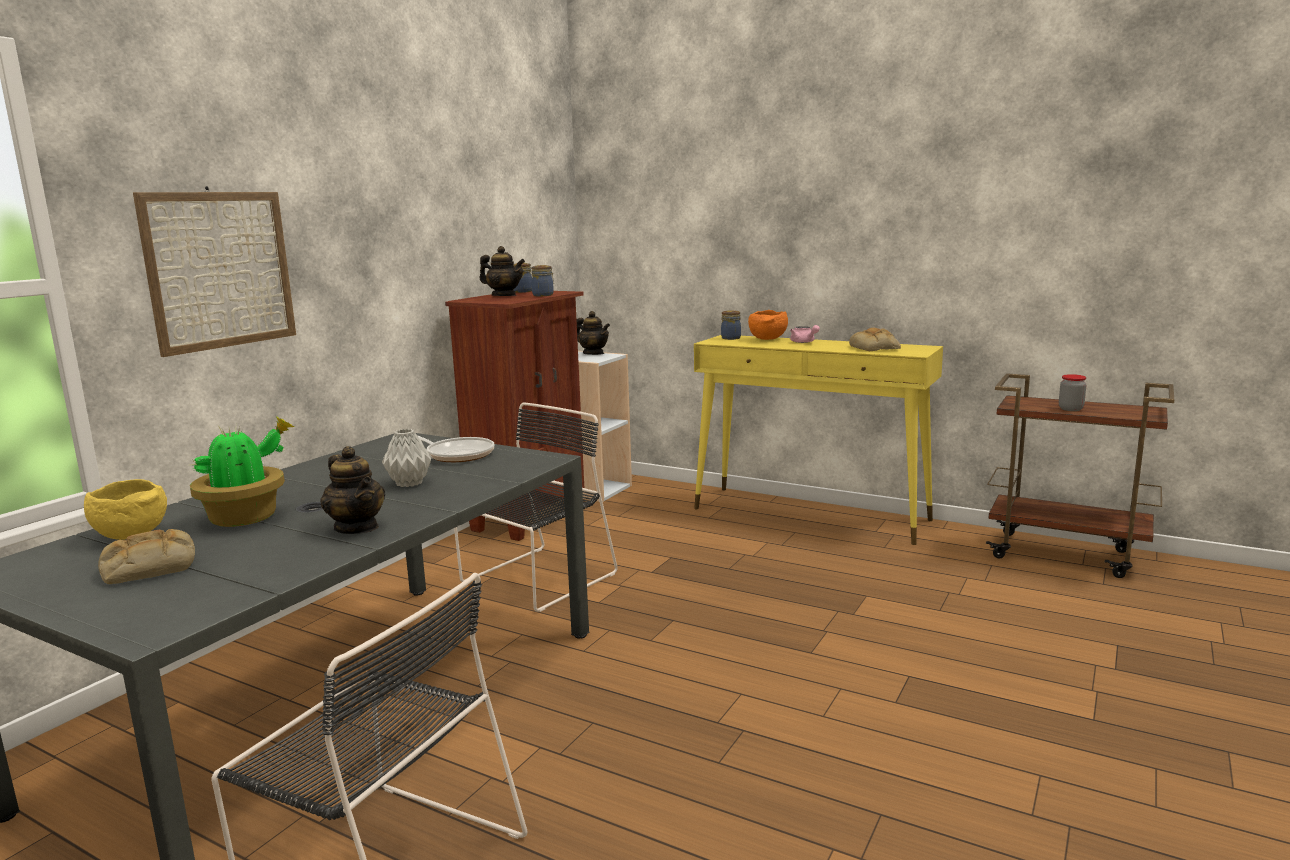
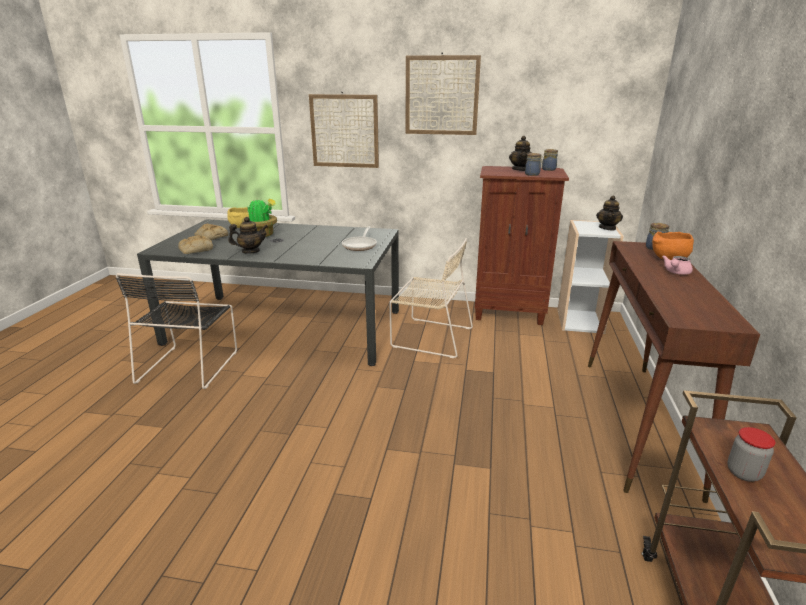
camera: 70 degrees right, 10 degrees up
(357, 528) = (250, 251): teapot -> teapot turned 135 degrees counterclockwise
(373, 190) = (441, 94): none -> picture
(408, 483) = (310, 247): grey vase -> none
(535, 579) = (429, 336): black chair -> beige chair
(811, 514) = (636, 422): yellow console table -> brown console table
(875, 348) = (687, 302): bread -> bread (196, 249)

